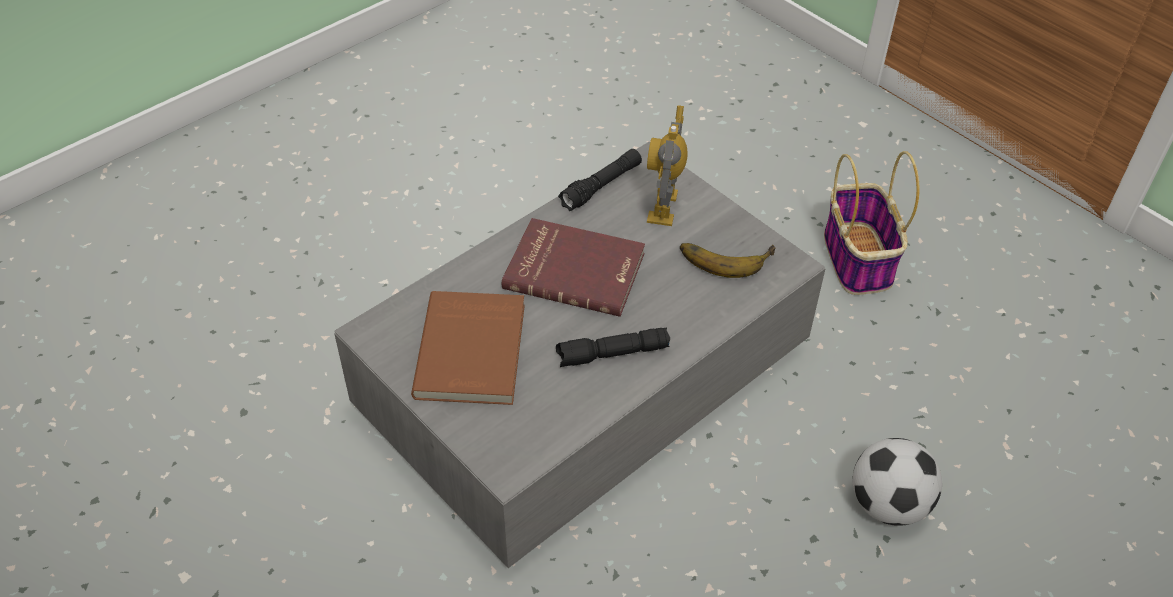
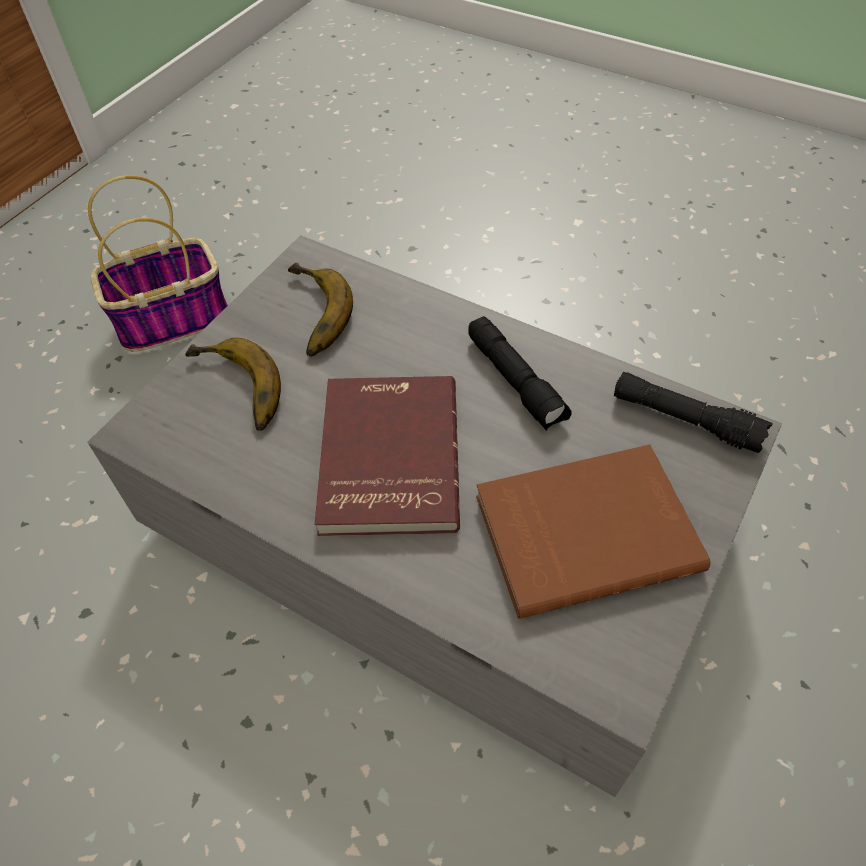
camera: 105 degrees left, 5 degrees up
(601, 186) = (203, 473): black flashlight -> black flashlight (685, 420)
(664, 207) = (233, 391): toy robot -> banana
(888, 504) = (485, 261): football -> none

